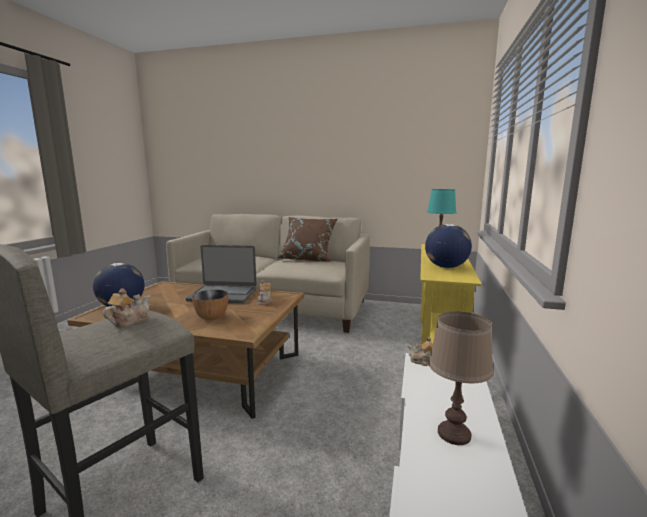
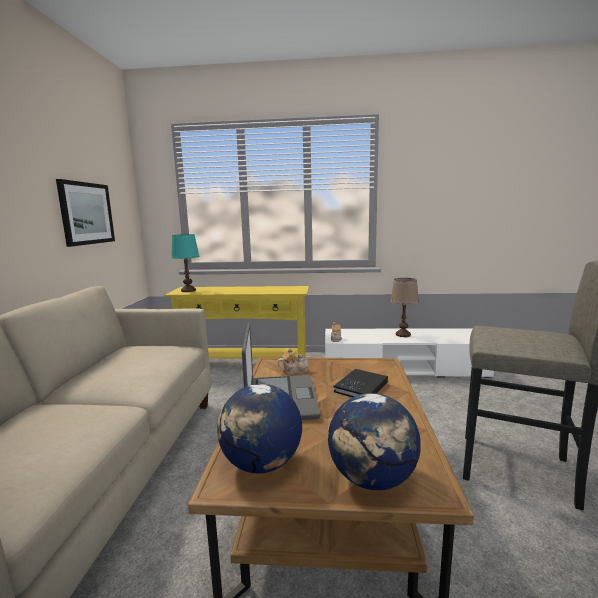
camera: 100 degrees left, 0 degrees up
(129, 321) = (506, 331): teapot -> none
(212, 317) = (361, 387): bowl -> black book
(308, 259) = (99, 365): brown pillow -> none
(397, 167) = (86, 213): none -> picture
(446, 267) = (268, 289): globe -> globe (261, 464)

